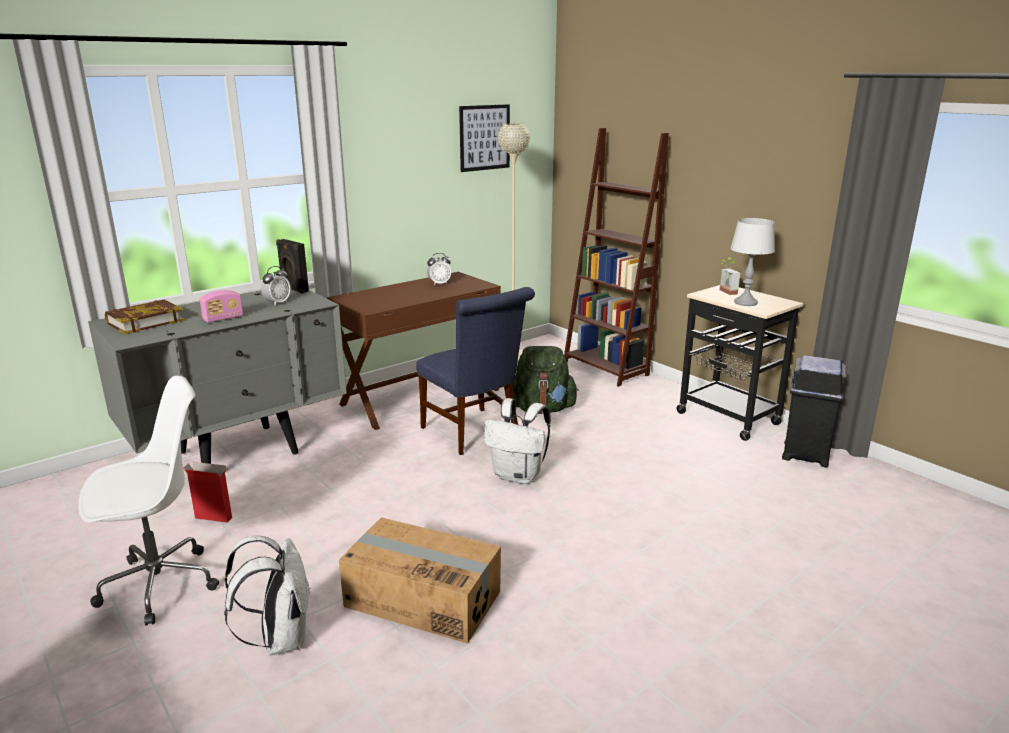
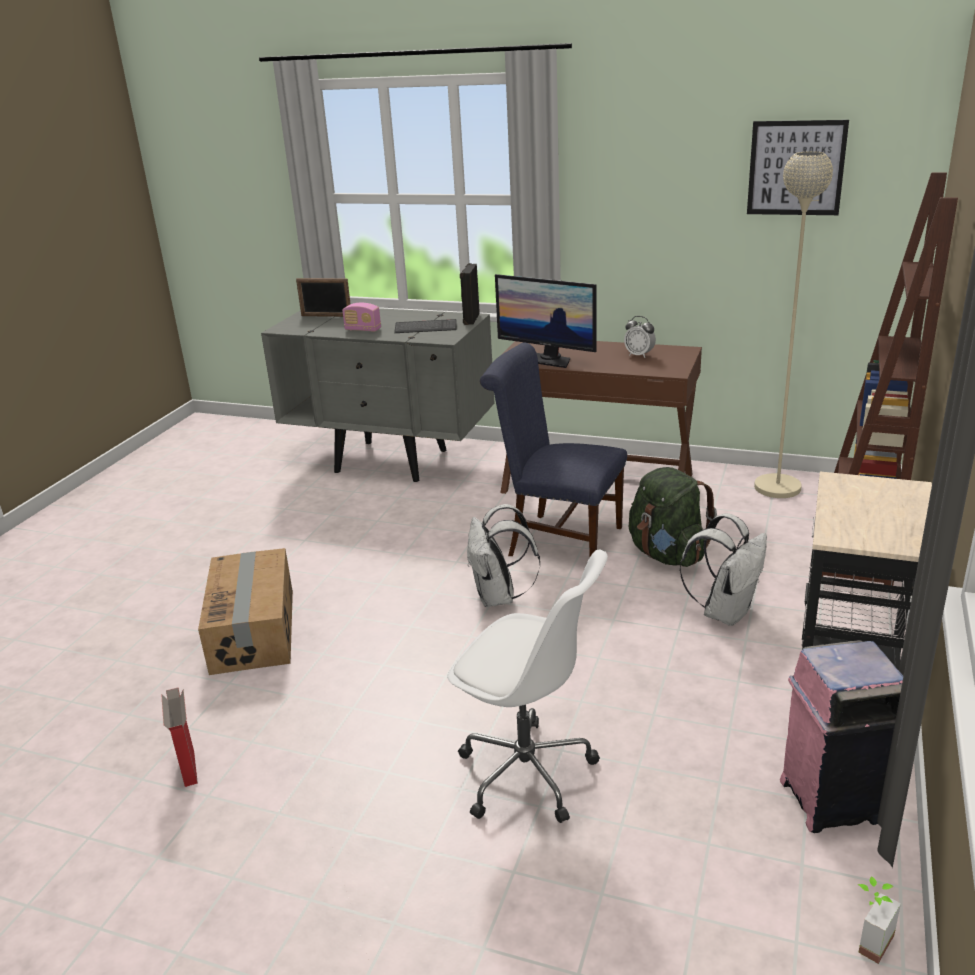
camera: 60 degrees right, 5 degrees up
(145, 321) = (326, 316): book -> picture frame
(162, 584) = (200, 523): white office chair -> white office chair (529, 775)
(214, 518) = (293, 499): cardboard box -> cardboard box (189, 769)
(277, 303) = (426, 328): alarm clock -> keyboard
(280, 638) = (168, 593): white backpack -> white backpack (725, 612)
(394, 301) = (548, 360): none -> monitor
(474, 433) = (557, 540): blue chair -> blue chair turned 90 degrees clockwise
(725, 292) = (879, 492): potted plant -> potted plant (867, 939)
(746, 303) = (852, 517): grey table lamp -> none
(806, 454) = (831, 800): black trash can -> pink trash can

